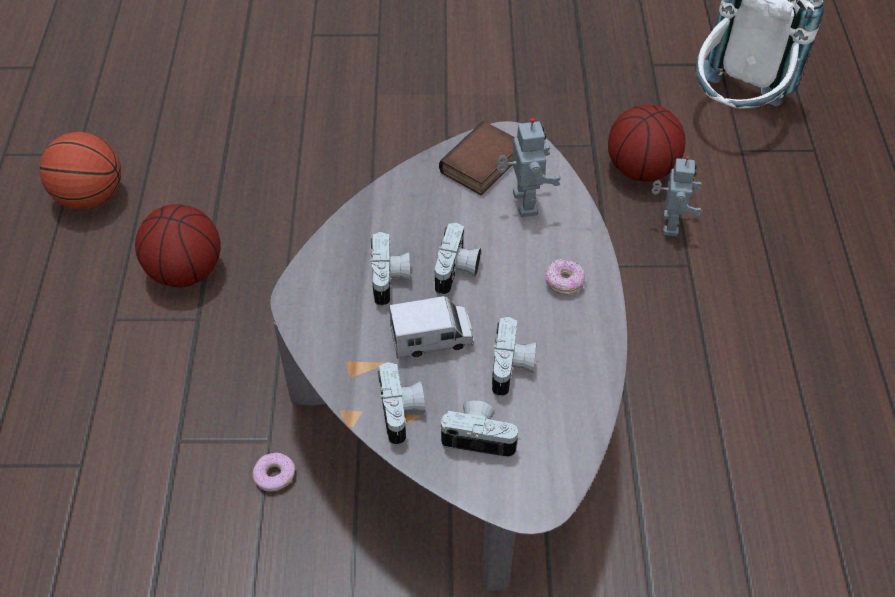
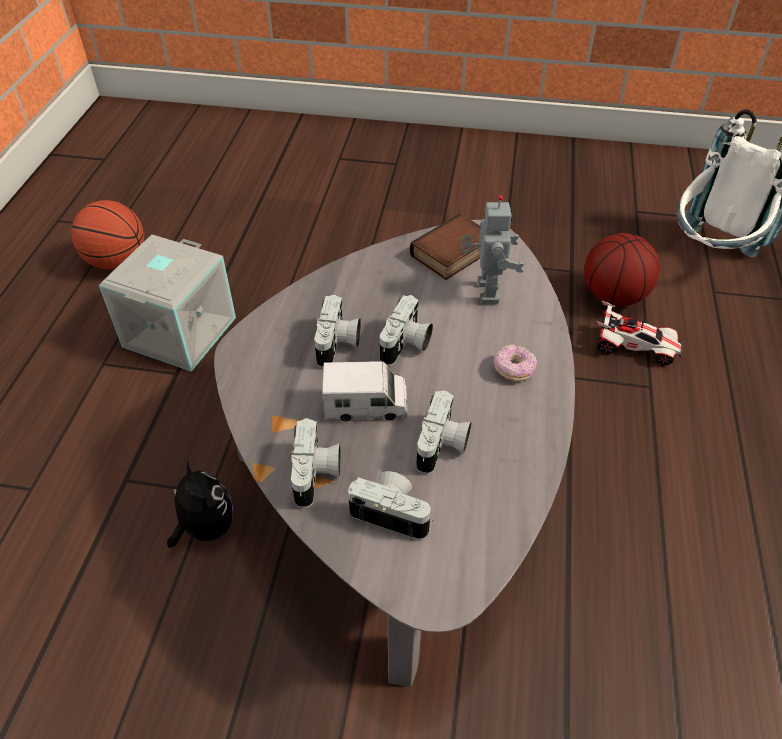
camera: 10 degrees right, 5 degrees down
(185, 270) = (178, 331): basketball -> grey storage box
(274, 475) = (205, 527): donut -> plush toy
(668, 224) = (634, 347): toy robot -> toy car

